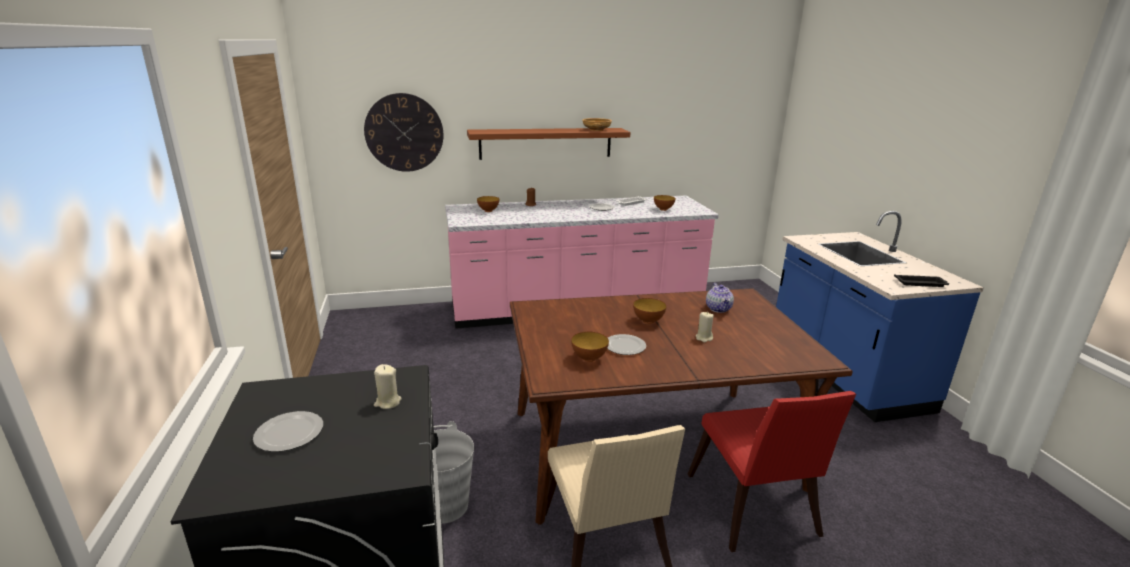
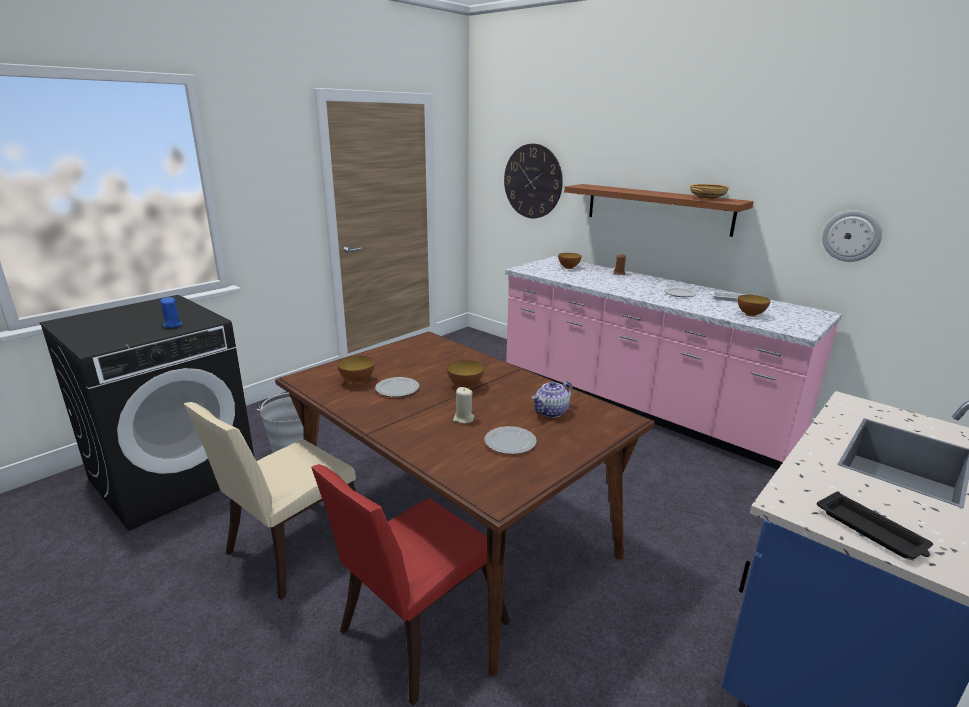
camera: 55 degrees right, 0 degrees up
(289, 434) = (124, 317): plate -> plate (509, 442)
(387, 402) = (172, 325): beige candle -> blue candle
(683, 143) = (851, 236): none -> wall clock

